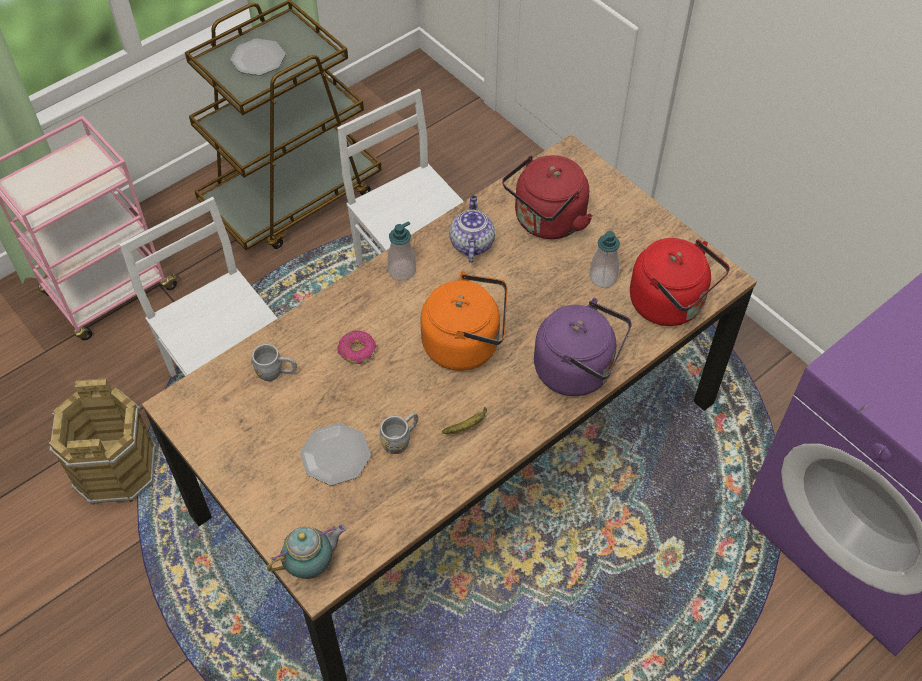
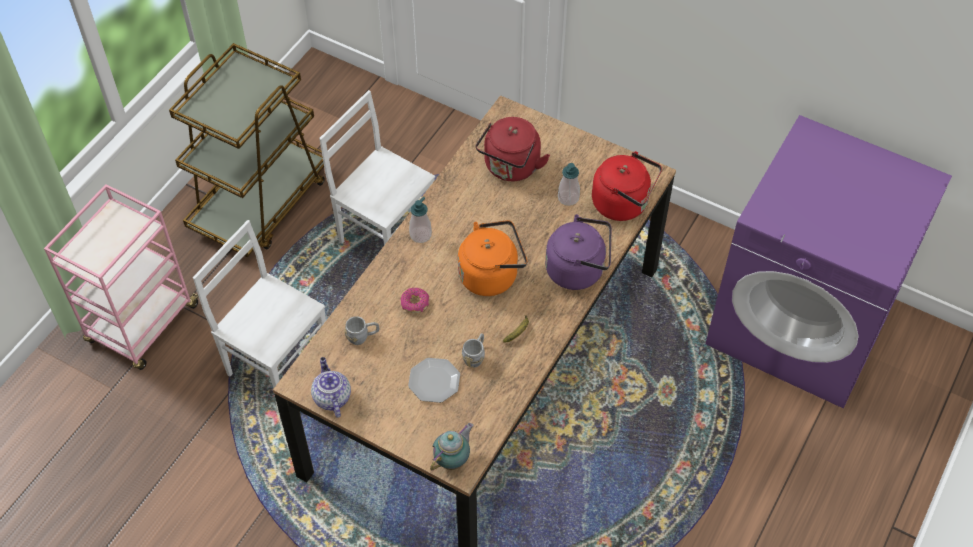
camera: 20 degrees left, 0 degrees up
(115, 469) = (217, 461): brown bucket -> none
(258, 59) = (229, 99): plate -> none
(471, 243) = (462, 200): teapot -> teapot (331, 397)

